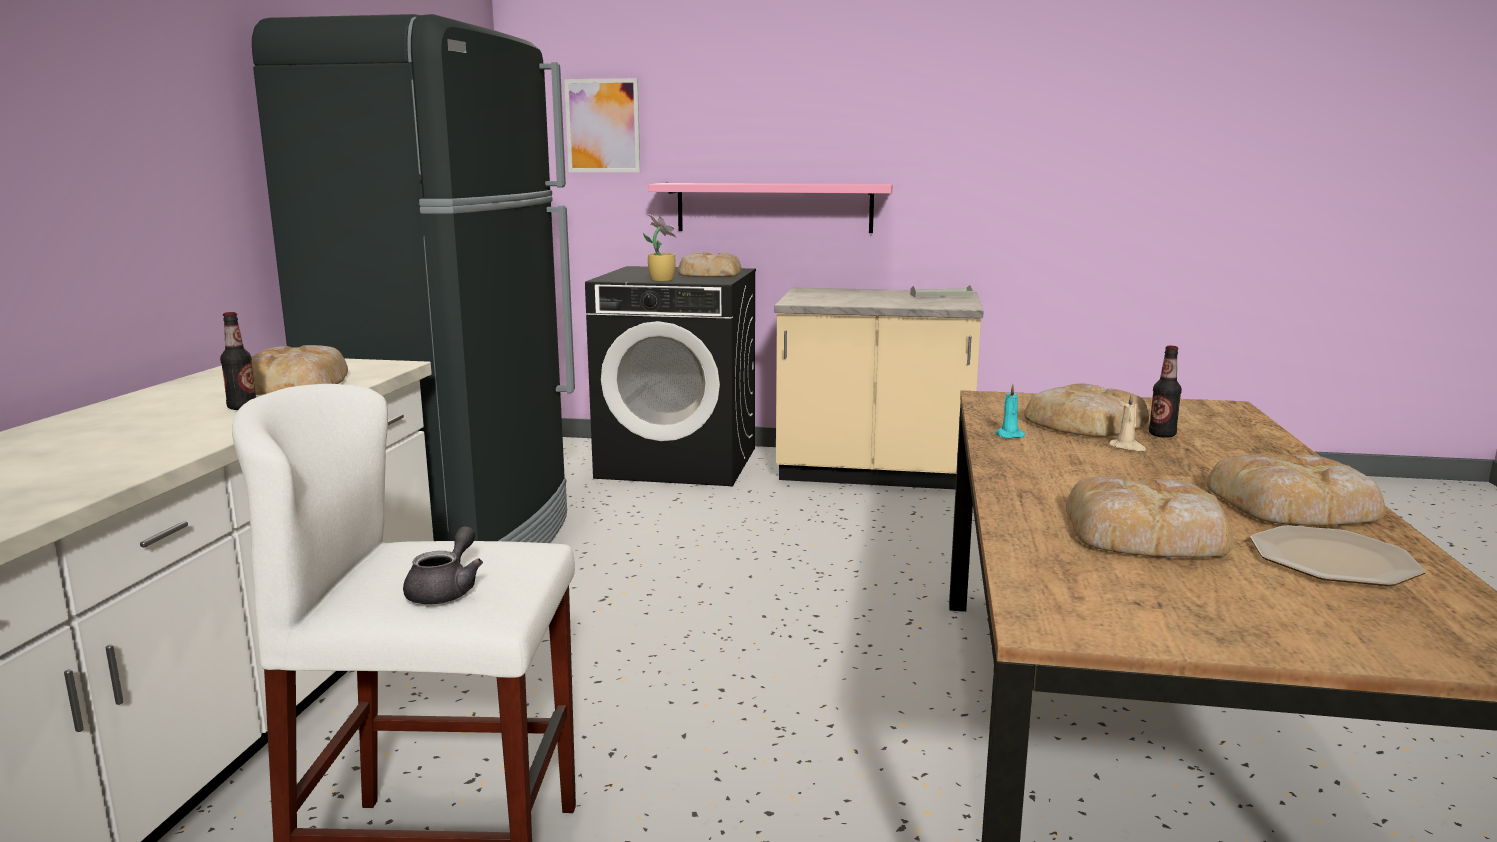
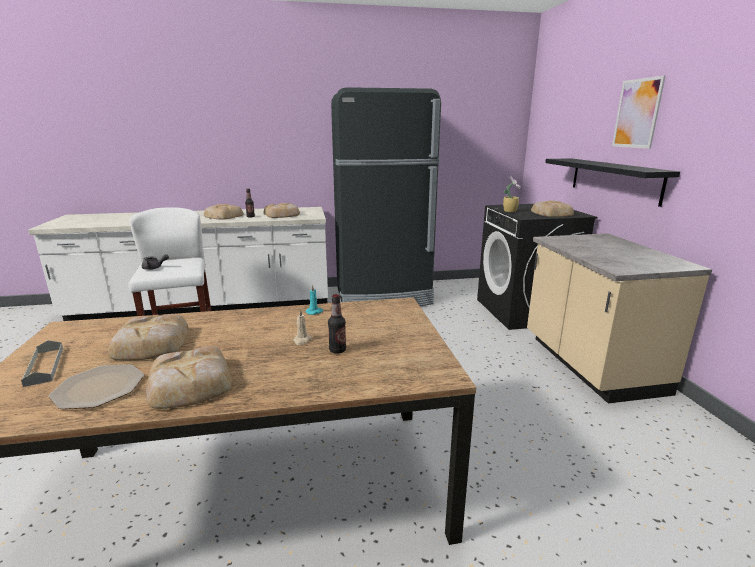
camera: 70 degrees right, 5 degrees up
(603, 126) = (557, 124): picture -> picture (637, 113)
(774, 207) = (614, 180): pink shelf -> black shelf
(941, 295) = (659, 262): grey tray -> grey tray (44, 366)
(1083, 423) = (354, 328): bread -> bread (223, 216)

